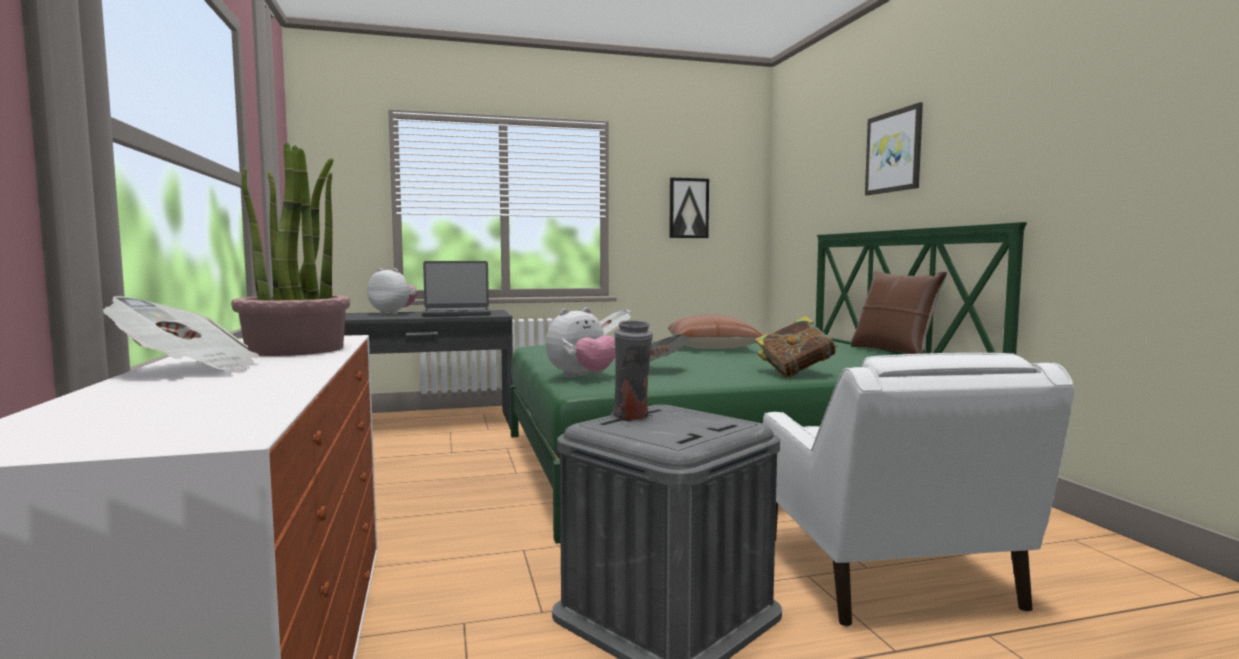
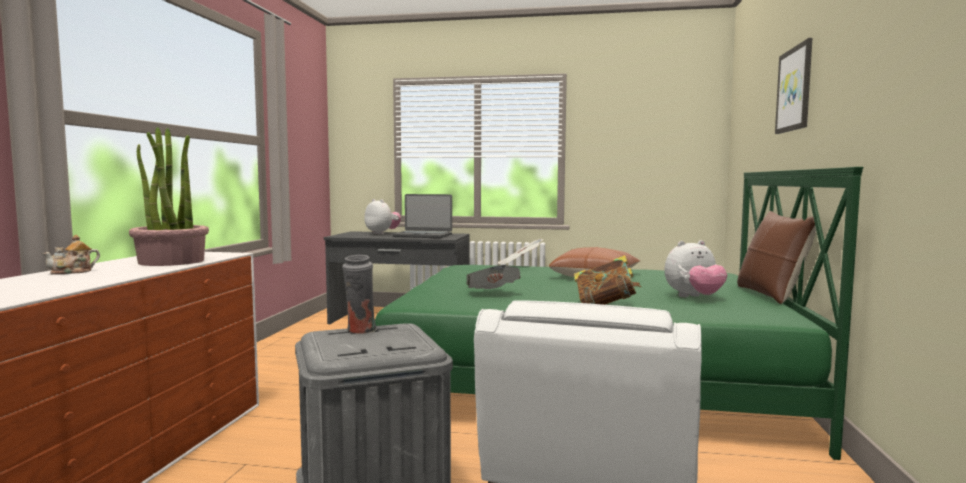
camera: 25 degrees right, 0 degrees up
(189, 370) = (73, 272): newspaper -> teapot
(581, 377) = (424, 294): plush toy -> plush toy (694, 297)
(688, 208) = (641, 147): picture -> none

